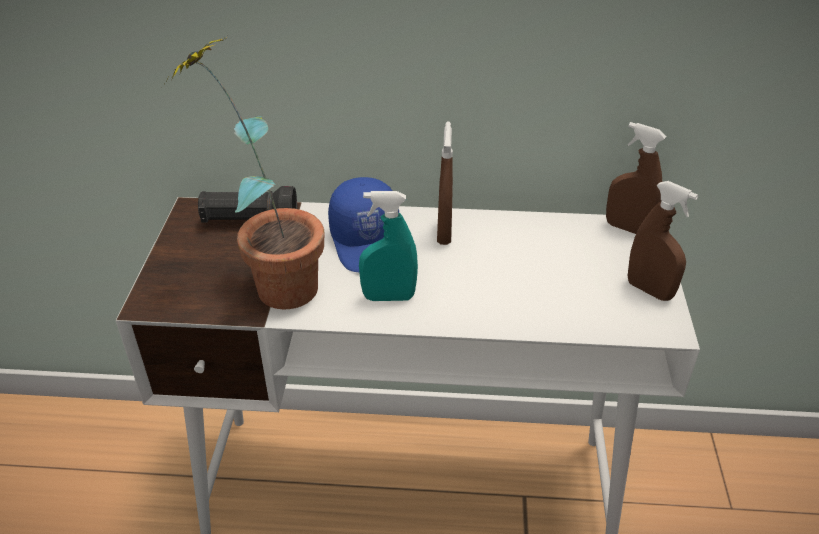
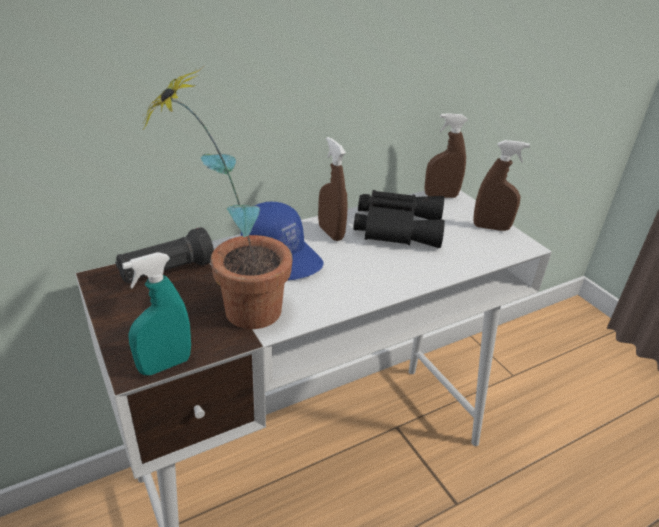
camera: 35 degrees left, 5 degrees down
(388, 297) = (338, 288): turquoise spray bottle -> turquoise spray bottle (165, 365)
(527, 249) = (396, 226): none -> black binoculars

